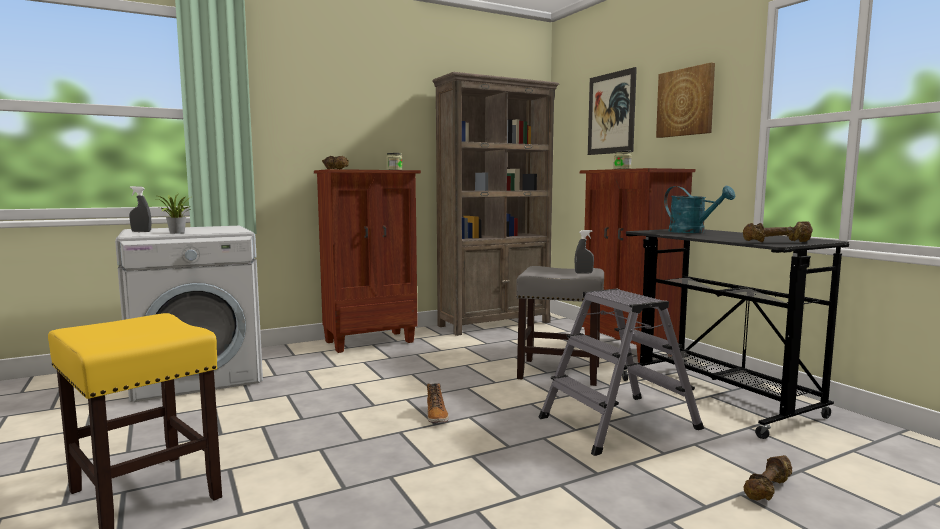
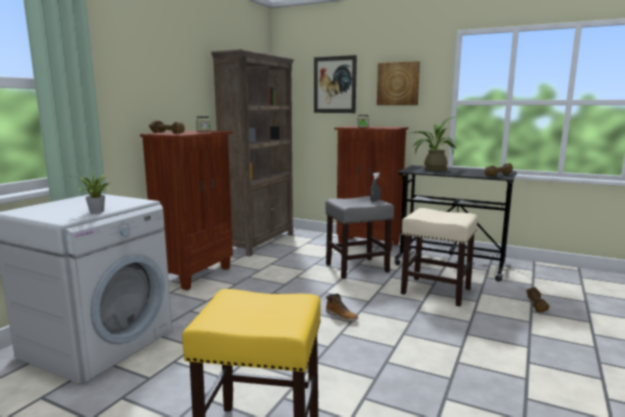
camera: 35 degrees left, 5 degrees up
(141, 232) = (47, 214): grey spray bottle -> none
(619, 423) = (435, 291): grey step ladder -> beige stool
(692, 232) = (432, 169): turquoise watering can -> potted plant

